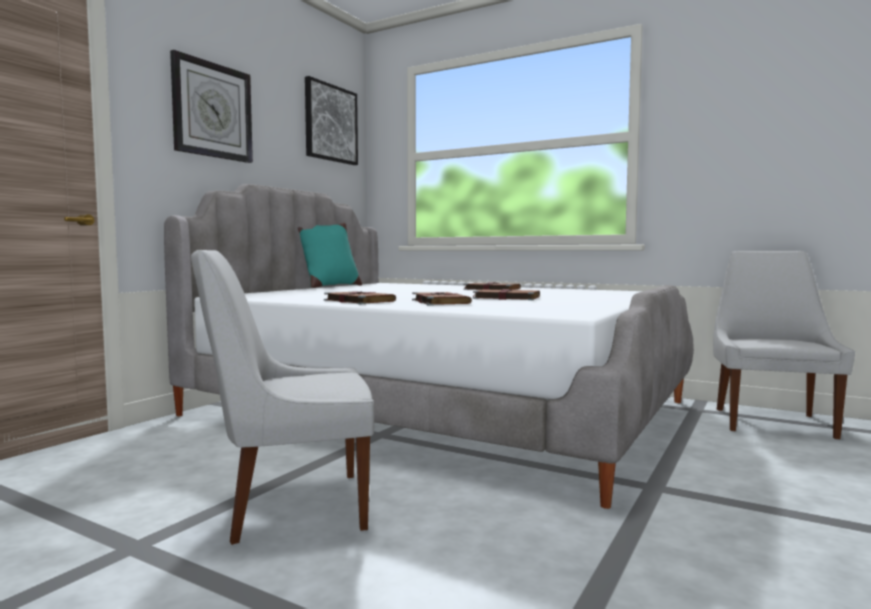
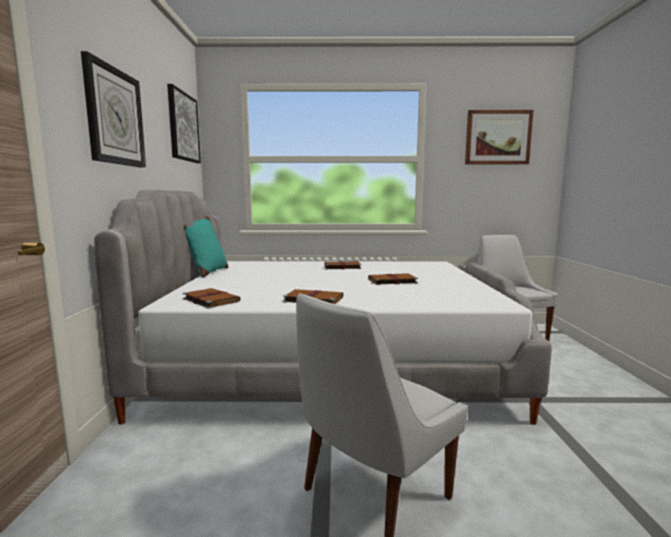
camera: 30 degrees left, 5 degrees up
(440, 302) = (372, 293): brown book -> brown book (210, 300)
(767, 88) = (498, 137): none -> picture

